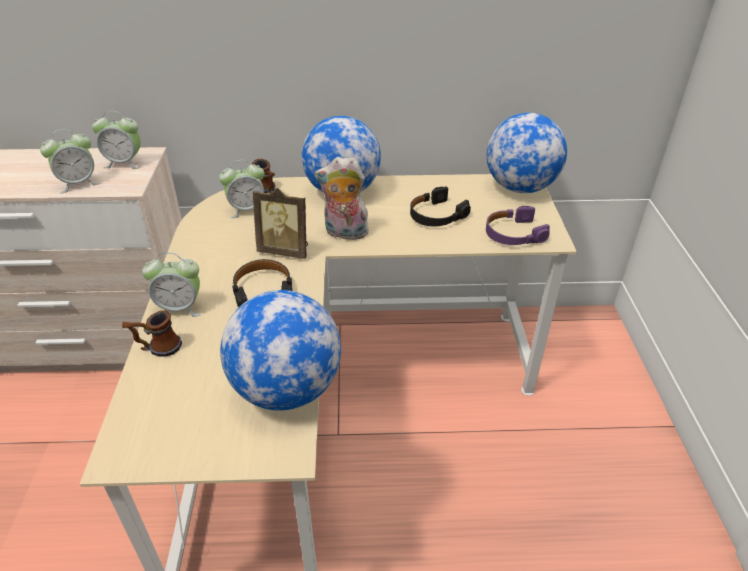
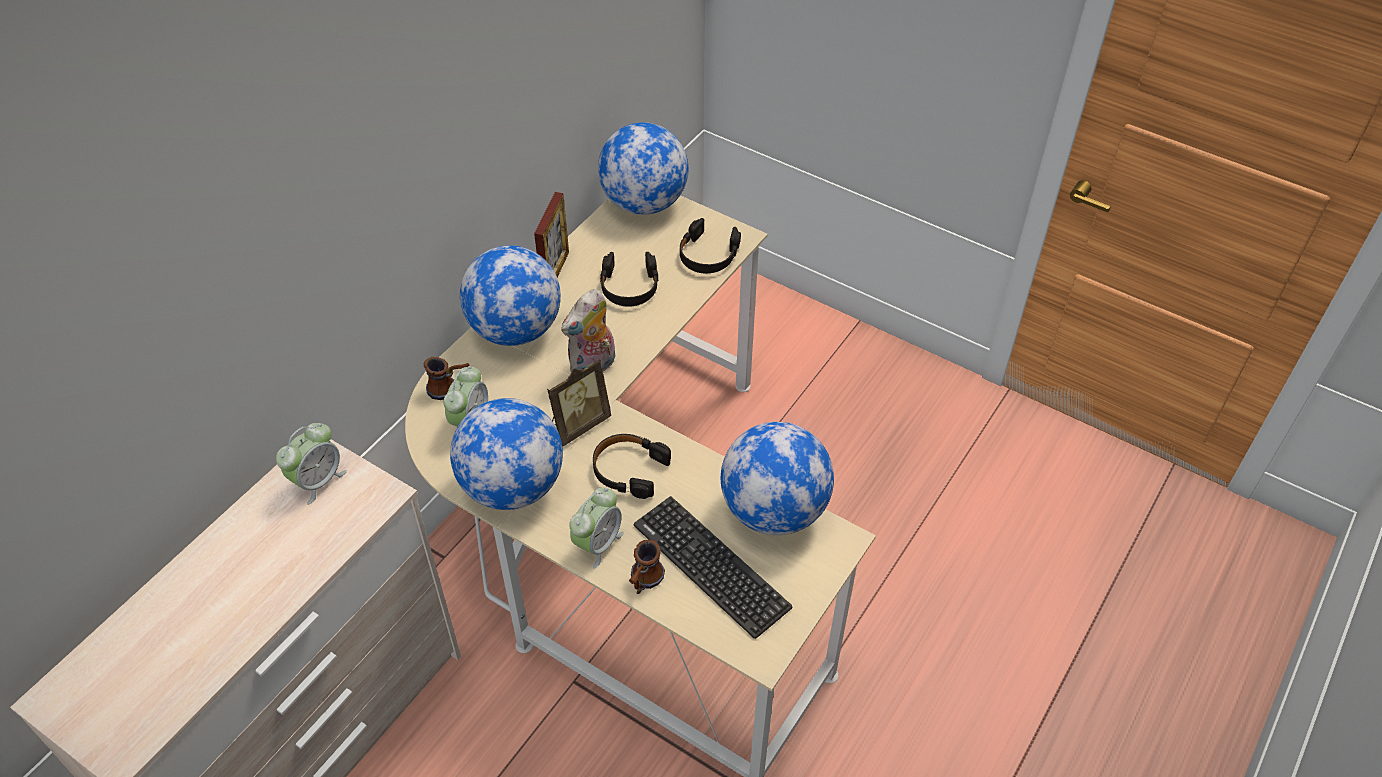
camera: 55 degrees left, 10 degrees up
(78, 183) = (325, 539): alarm clock -> none
(198, 378) = (711, 566): none -> keyboard
(205, 248) = (512, 486): none -> globe
(410, 183) = (555, 272): none -> picture frame
(513, 234) = (708, 255): purple headphones -> black headphones

